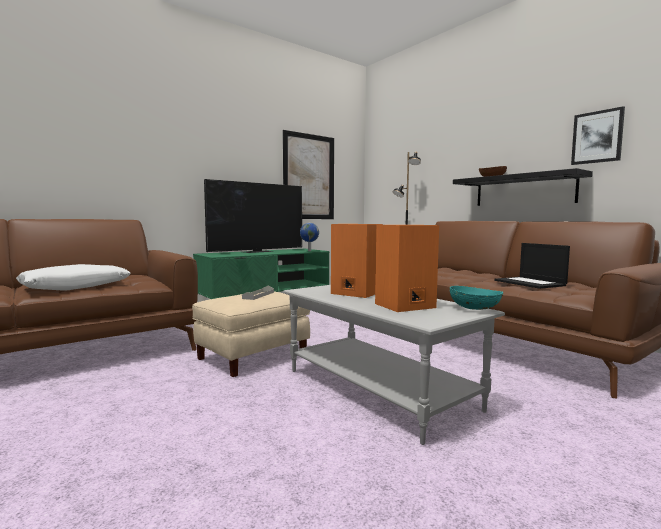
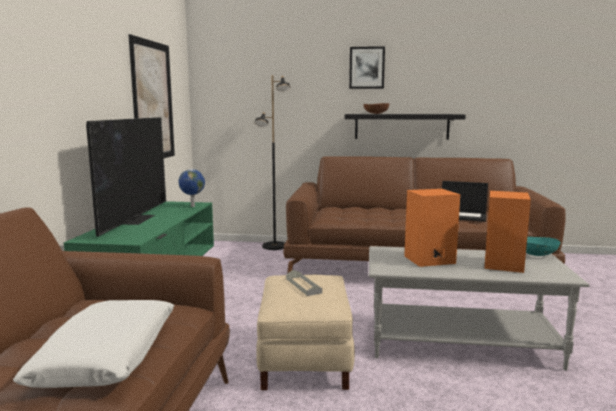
camera: 45 degrees left, 5 degrees up
(597, 137) = (463, 86): picture -> picture (367, 68)

